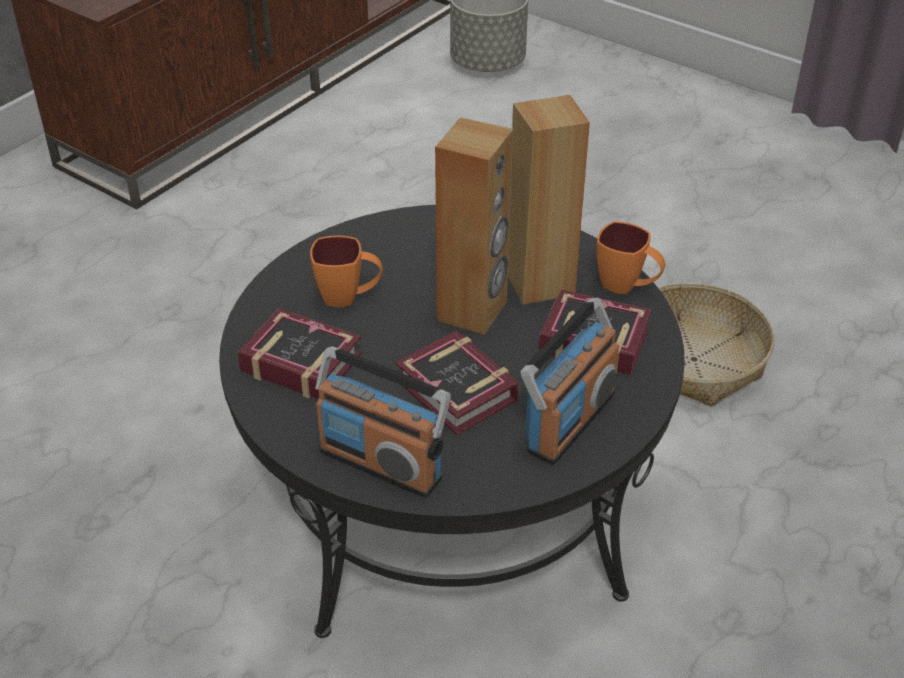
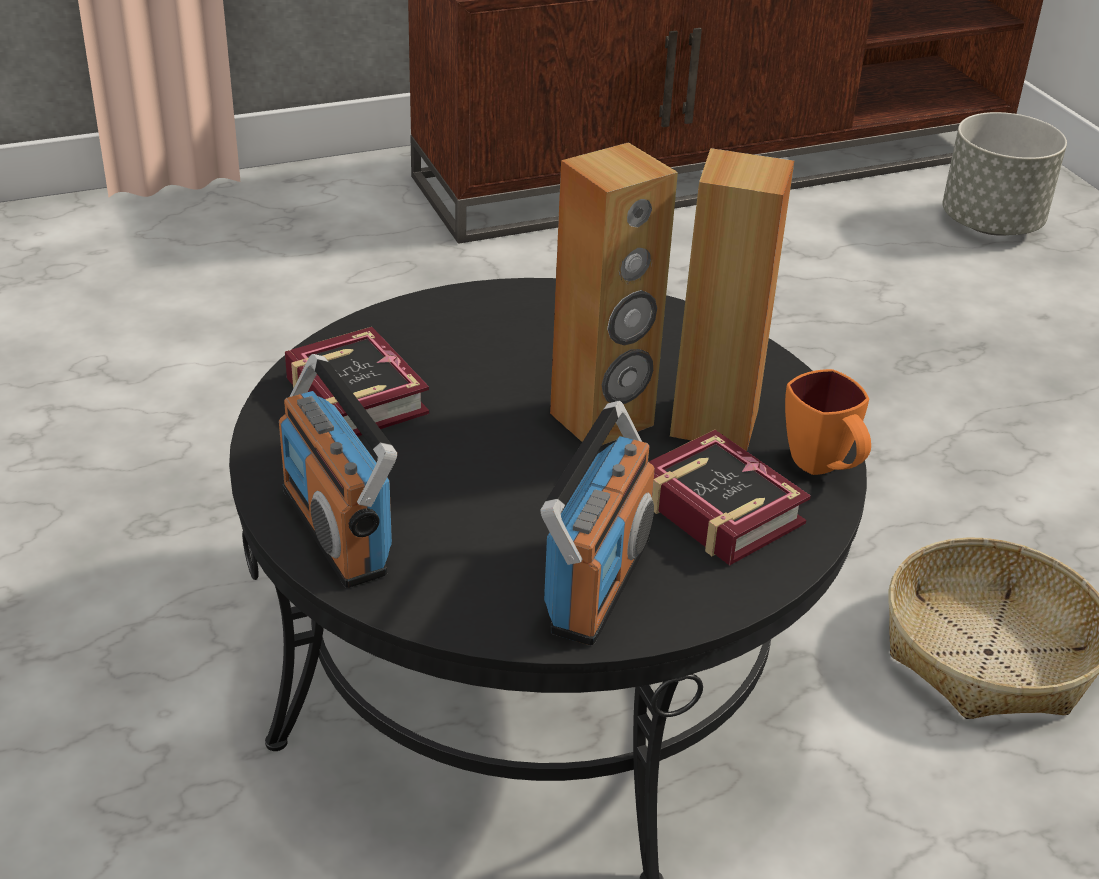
camera: 30 degrees right, 5 degrees down
(349, 298) = (475, 353): orange mug -> none
(457, 395) = (493, 498): book -> none
(569, 421) = (598, 583): radio -> radio turned 45 degrees counterclockwise

